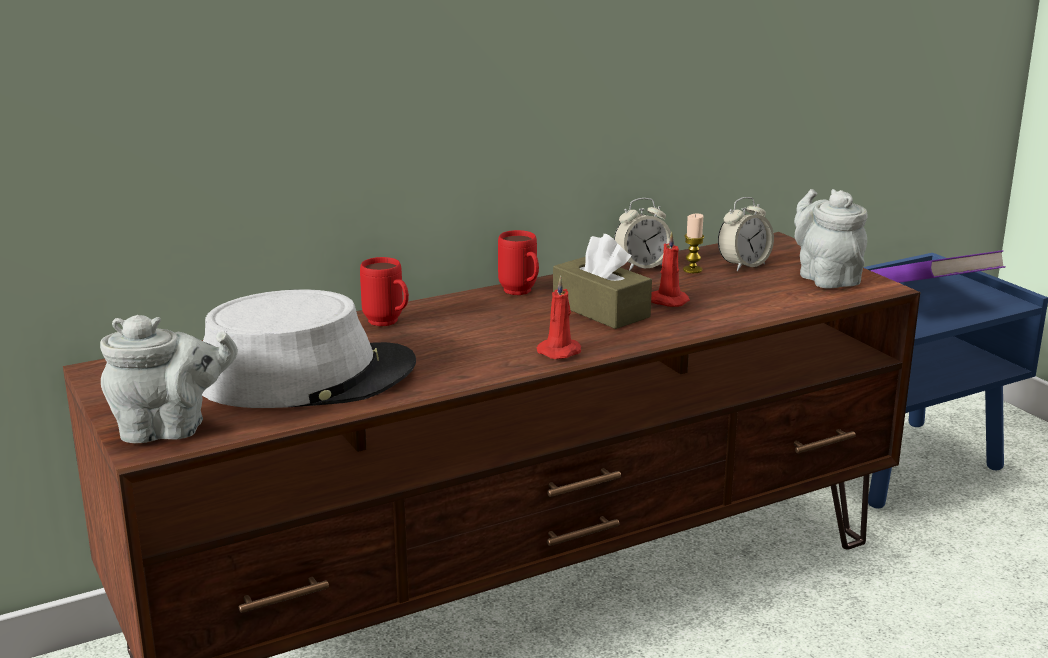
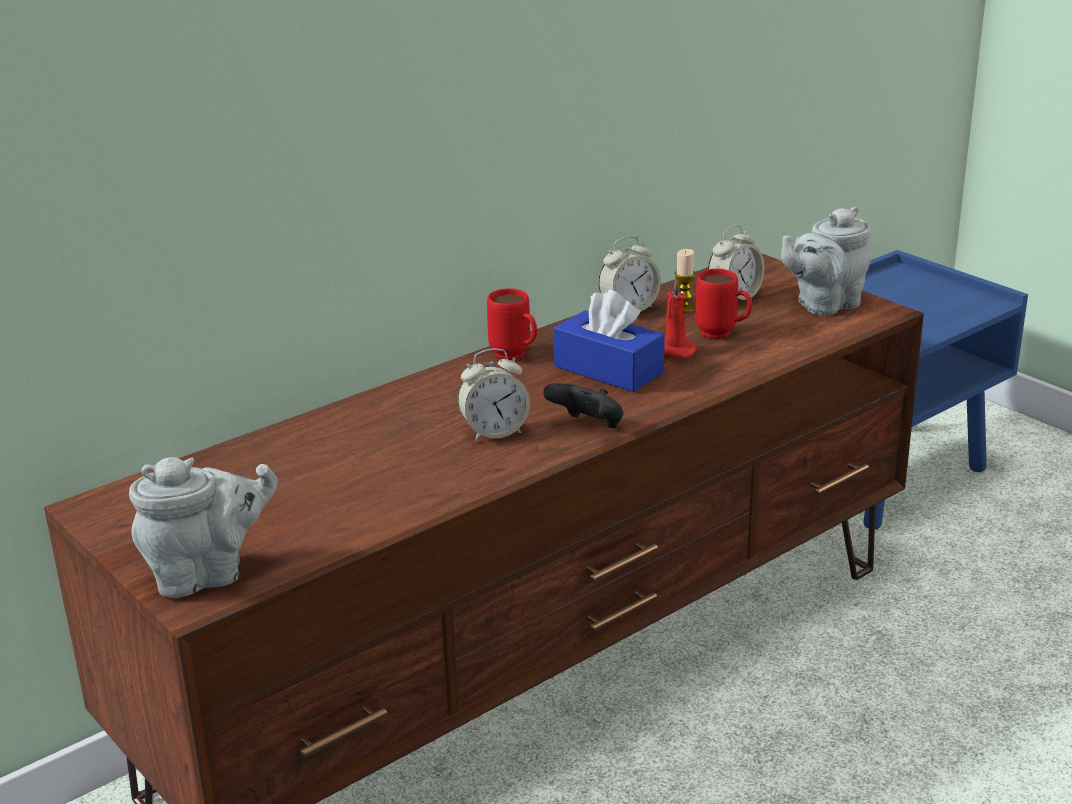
camera: 10 degrees left, 5 degrees up
(307, 377) = (329, 489): grey hat -> none
(388, 323) = (388, 411): red mug -> red mug (723, 335)
(474, 348) = (494, 432): none -> alarm clock
(561, 351) = (588, 427): red candle -> black game controller
(601, 310) = (608, 370): brown tissue box -> blue tissue box
(826, 277) = (824, 304): grey teapot -> grey teapot turned 90 degrees counterclockwise
(931, 296) = (910, 302): purple book -> none

